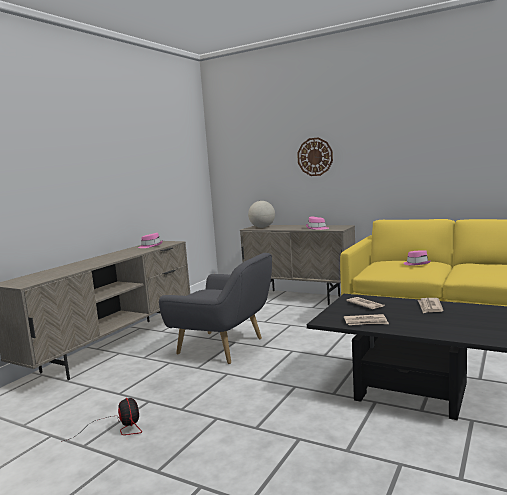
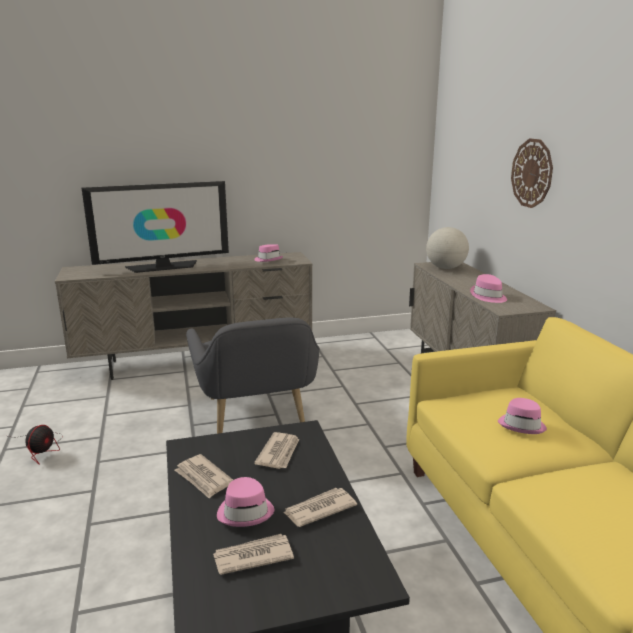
camera: 45 degrees right, 10 degrees up
(87, 264) = (163, 267): none -> television
(412, 319) = (246, 511): none -> pink hat
(453, 324) = (252, 556): none -> newspaper

